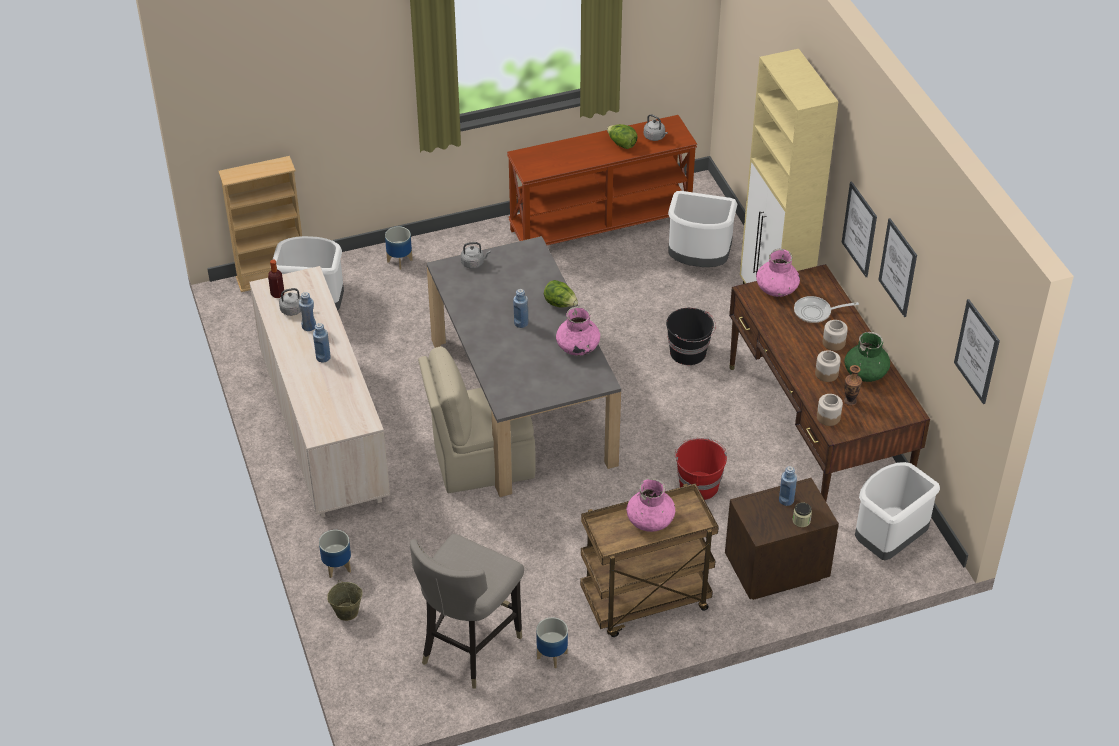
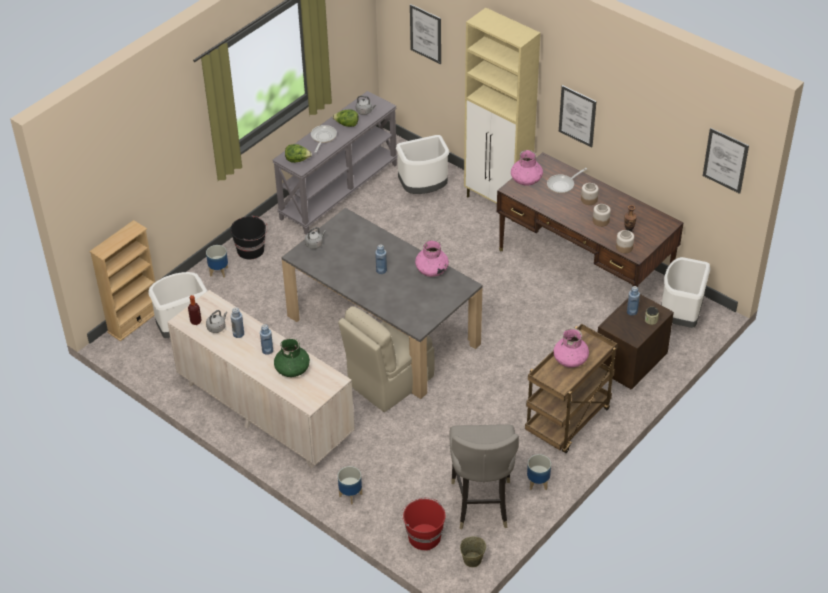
camera: 30 degrees left, 0 degrees up
(346, 612) = (381, 521): beige bucket -> beige bucket (472, 560)
(560, 304) = (396, 247): lettuce -> lettuce (297, 160)
(582, 149) = (323, 138): none -> frying pan
(600, 224) = (338, 191): brown console table -> grey console table
(688, 352) = (465, 251): black bucket -> black bucket (251, 250)
(698, 485) = (540, 333): red bucket -> red bucket (423, 536)
(865, 373) = (623, 210): green vase -> green vase (292, 369)
(898, 267) = (627, 129): picture -> picture (425, 34)

